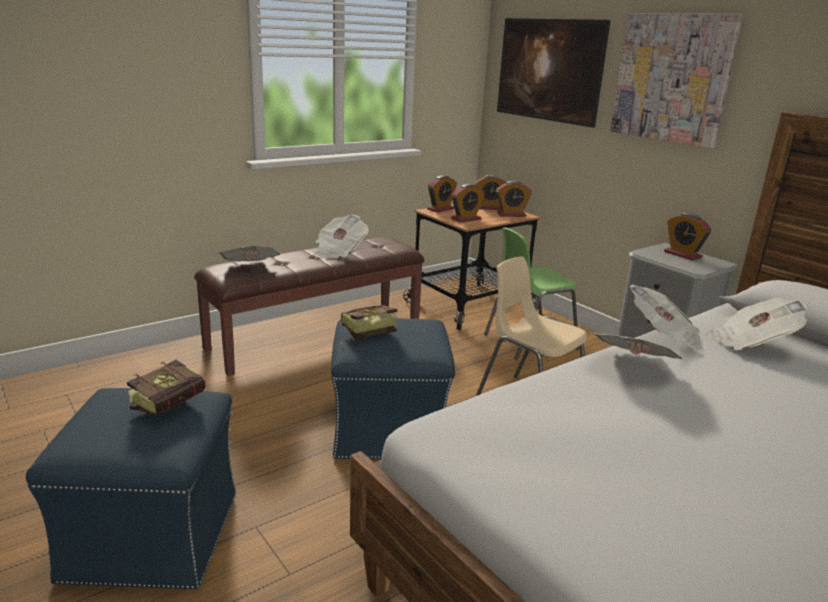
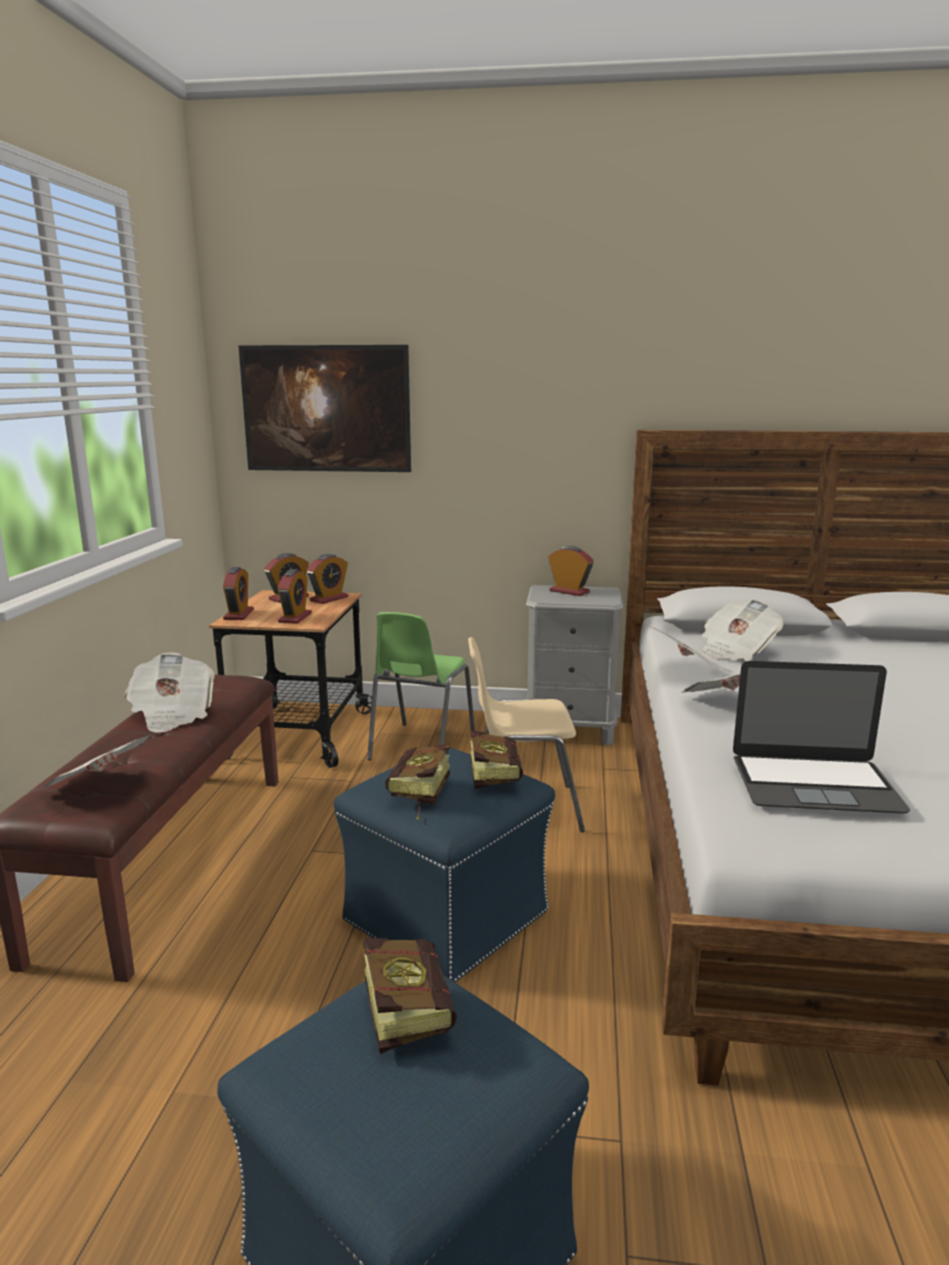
camera: 45 degrees left, 5 degrees down
(424, 344) = (493, 775): none -> book
(550, 430) = (814, 783): none -> laptop
(672, 78) = (503, 406): picture -> none
(682, 254) = (569, 591): alarm clock -> alarm clock turned 150 degrees counterclockwise

